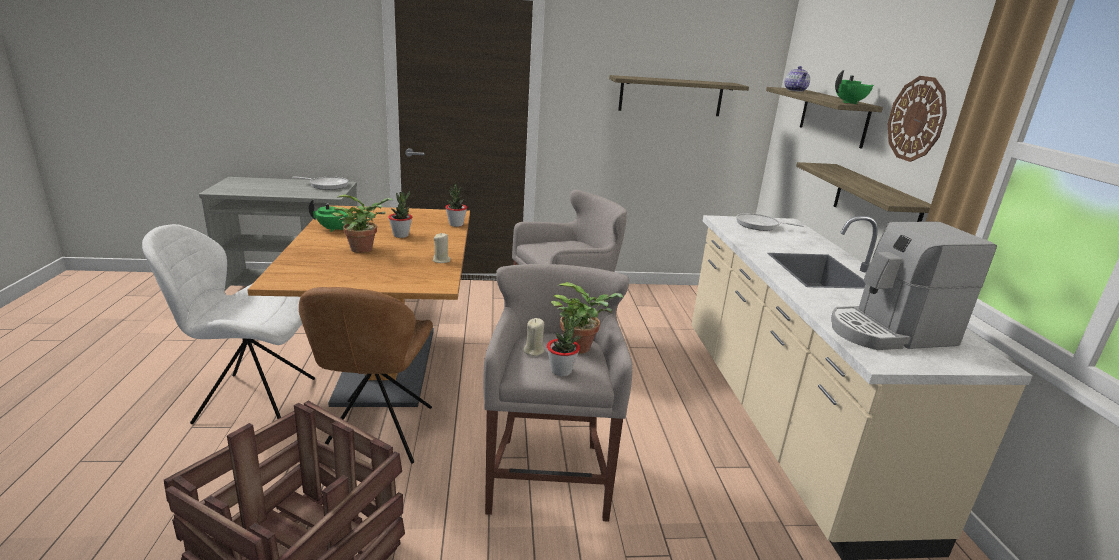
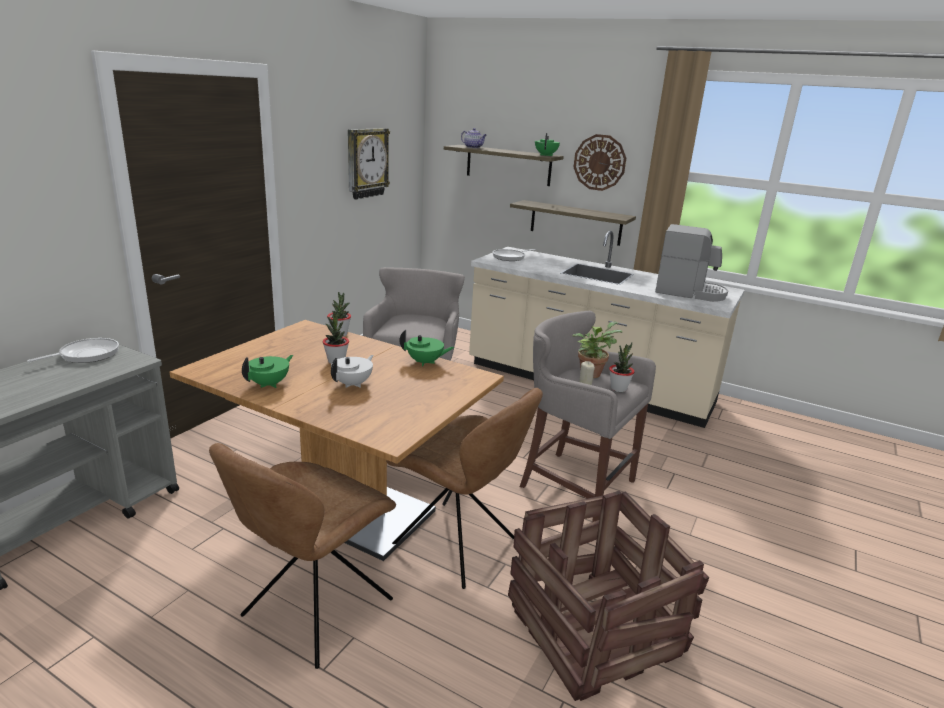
camera: 55 degrees left, 0 degrees up
(252, 400) = (313, 611): white chair -> brown chair
(364, 249) = (353, 384): potted plant -> white teapot
(441, 260) = (425, 362): beige candle -> green teapot
(671, 96) = (366, 163): shelf -> wall clock
(889, 332) = (689, 292): coffee machine -> coffee machine turned 90 degrees counterclockwise

